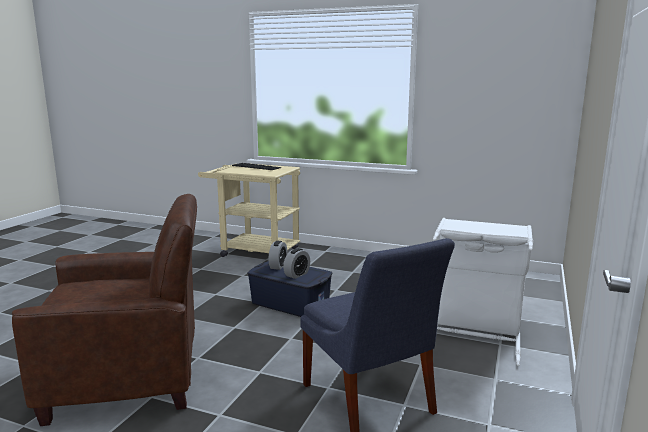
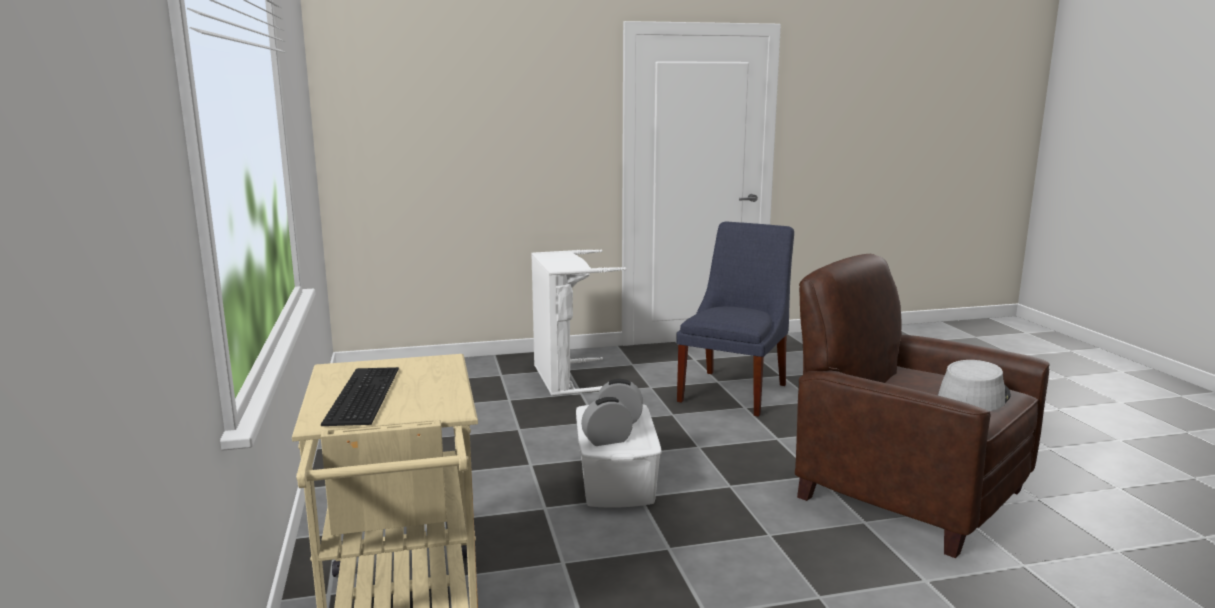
camera: 125 degrees left, 0 degrees up
(75, 300) = (973, 396): none -> grey hat
(290, 303) = (615, 478): blue storage box -> white storage box

